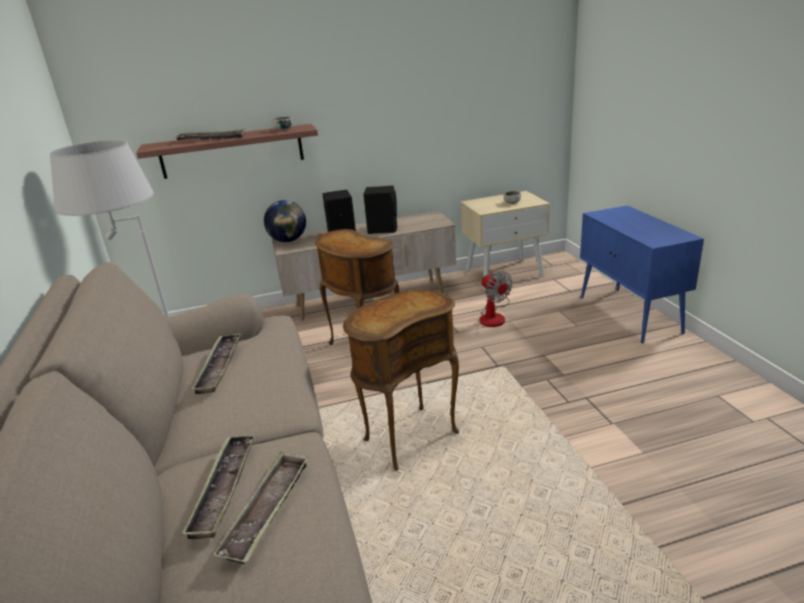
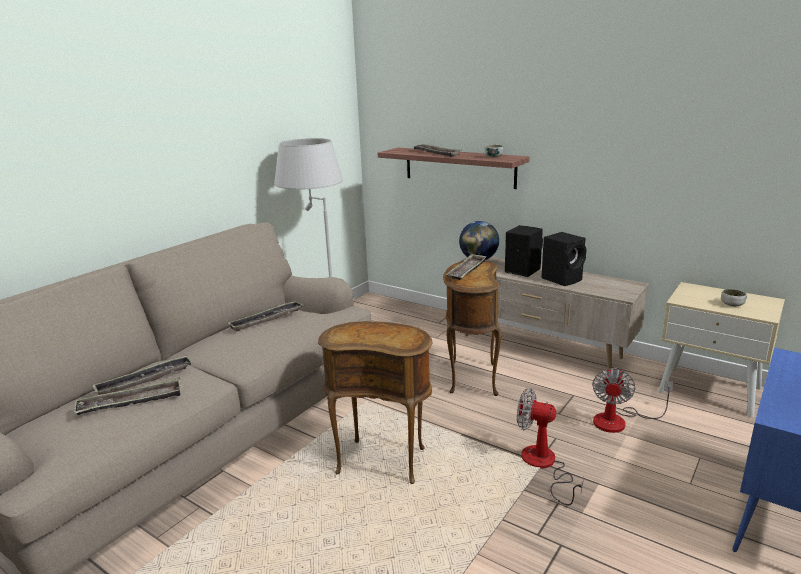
camera: 50 degrees right, 5 degrees down
(342, 241) = (467, 270): none -> tray
(504, 366) = (543, 466): none -> fan

